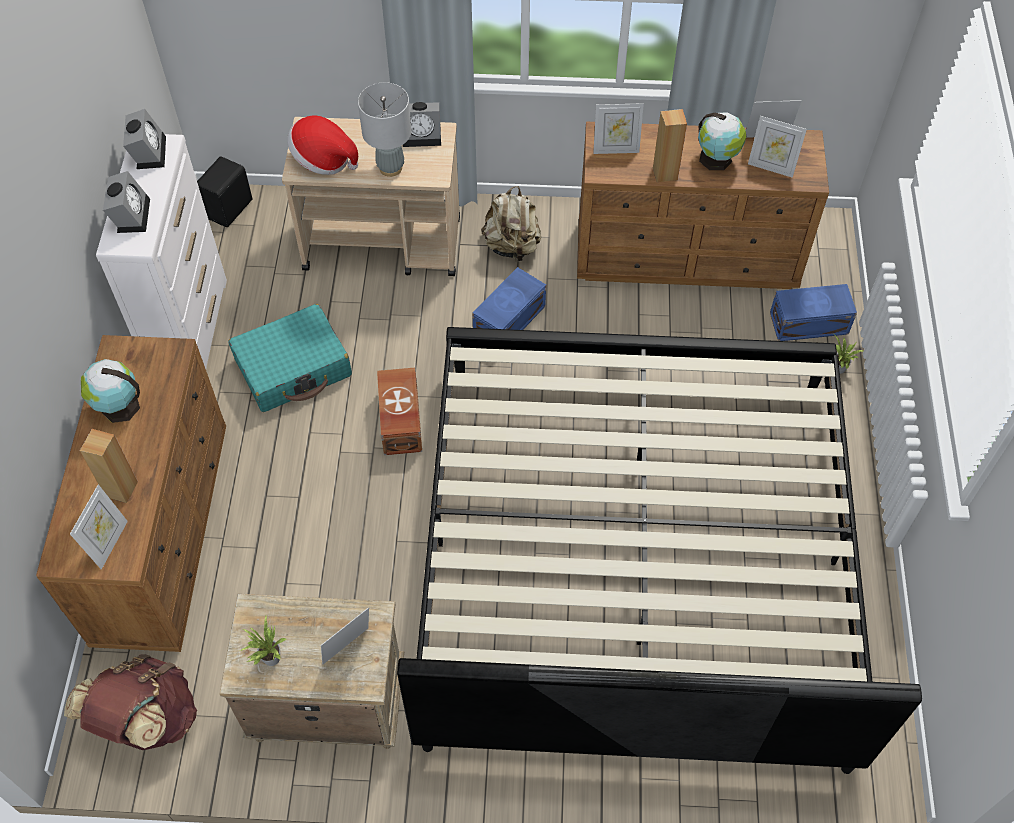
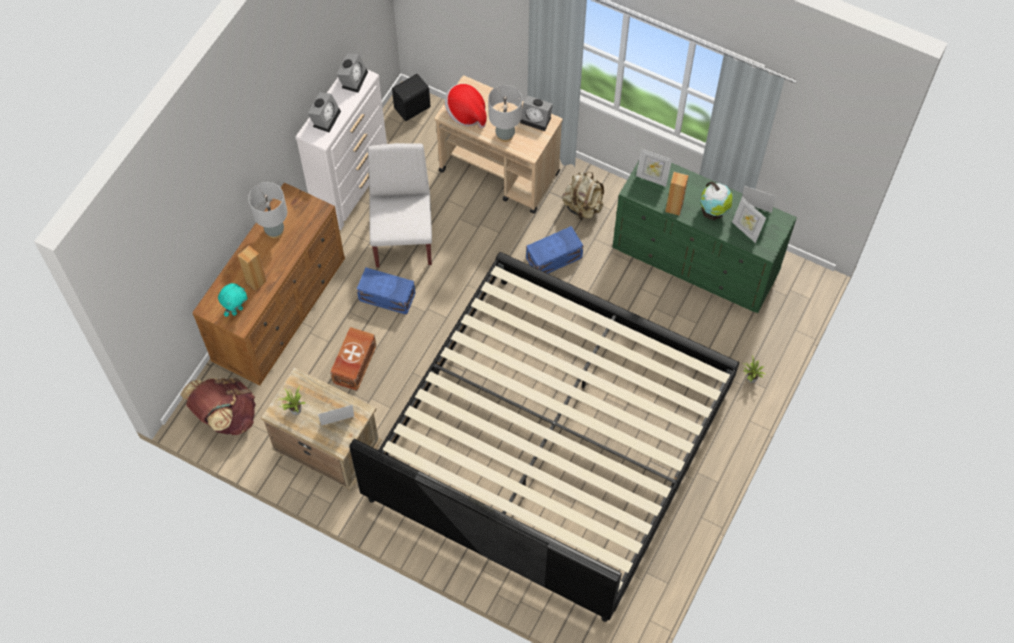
camera: 25 degrees right, 5 degrees up
(109, 543) = (237, 310): picture frame -> turquoise plush toy
(118, 407) = (274, 231): globe -> grey table lamp
(293, 368) = (403, 236): turquoise suitcase -> white chair
(399, 422) = (451, 298): brown storage box -> brown storage box (353, 365)
(688, 257) = (696, 261): brown dresser -> green dresser
(810, 324) = (751, 341): blue storage box -> blue storage box (387, 298)

